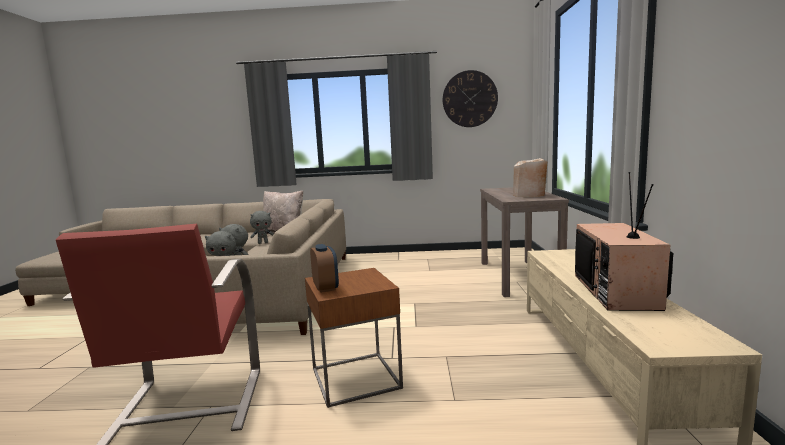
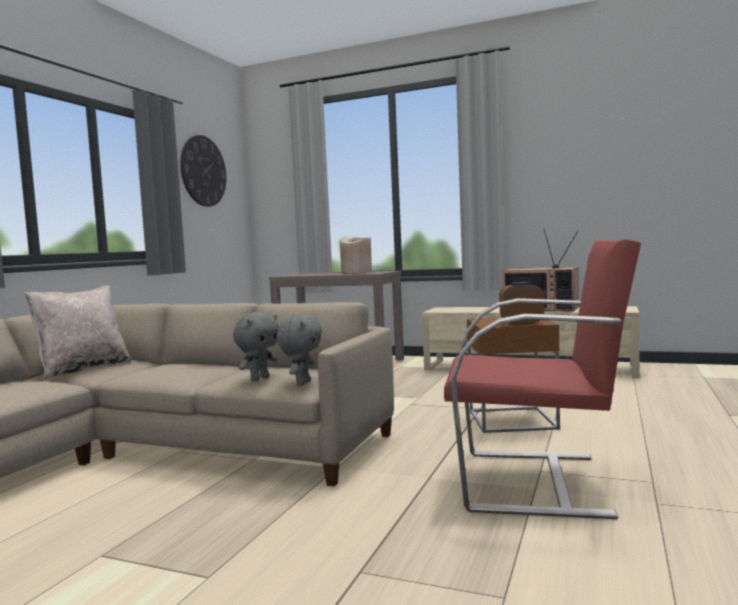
camera: 70 degrees left, 5 degrees down
(263, 243) = (129, 376): grey plush toy -> none

